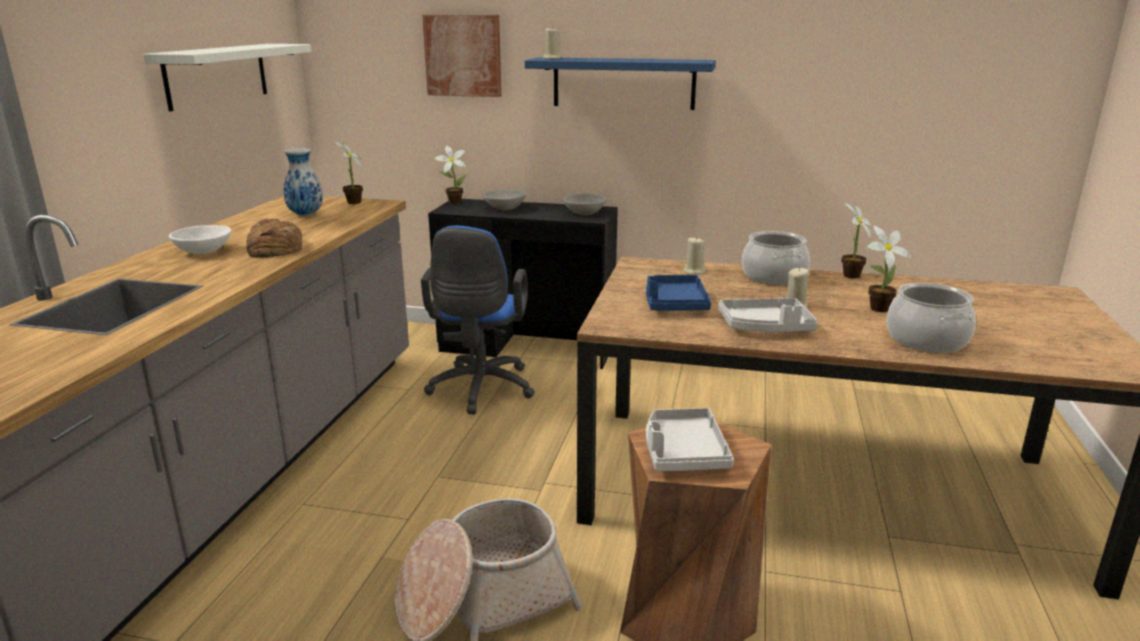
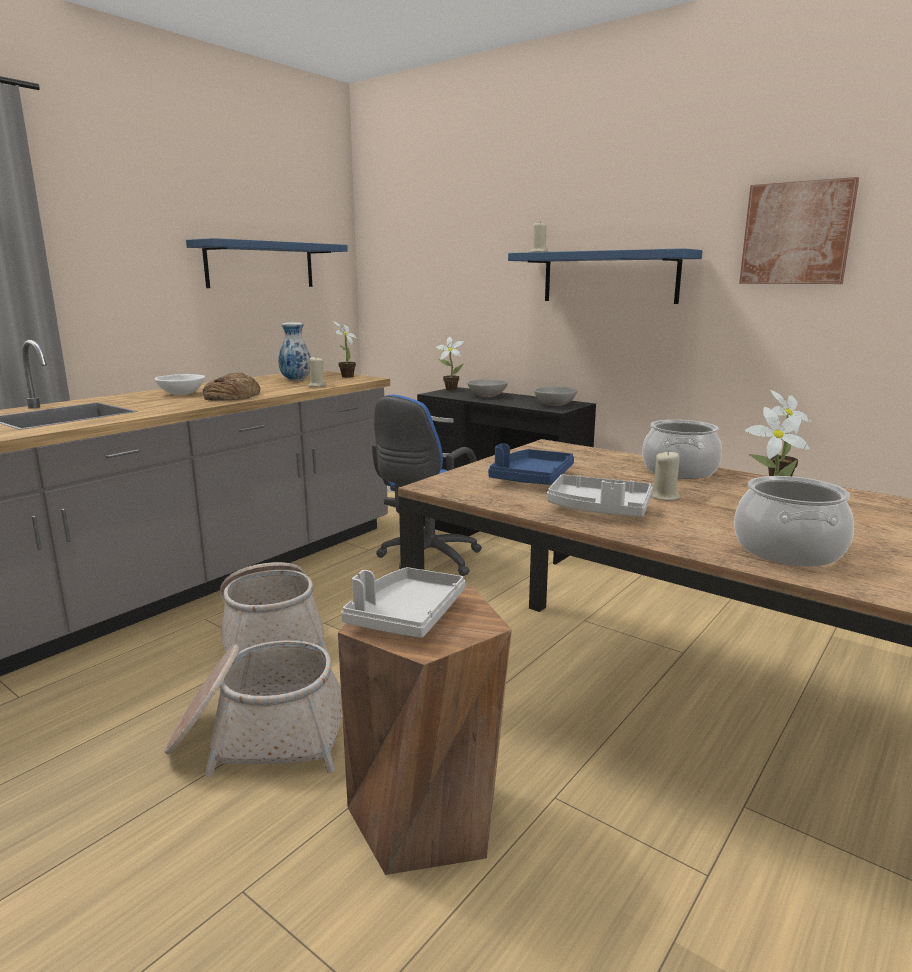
camera: 25 degrees right, 5 degrees down
(217, 75) = (260, 265): white shelf -> blue shelf
(397, 503) = (272, 635): none -> basket
(463, 55) = (472, 255): picture -> picture (796, 233)
(694, 271) = (596, 457): beige candle -> beige candle (317, 386)

